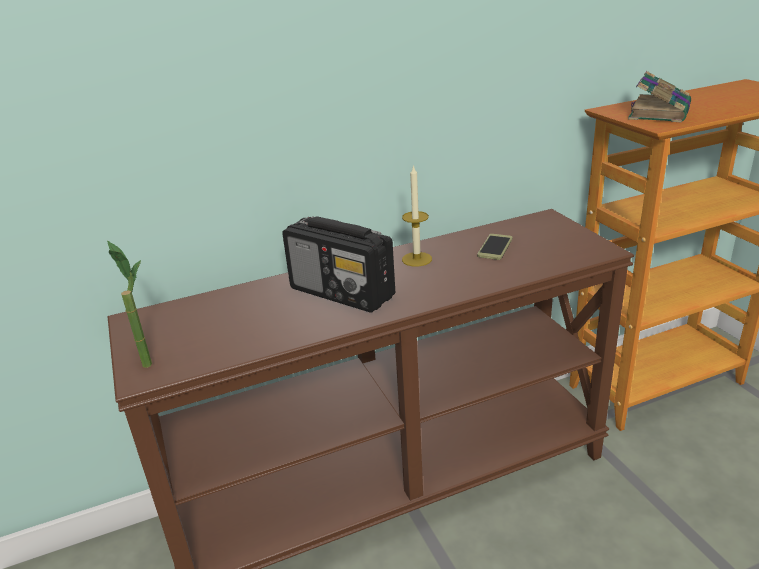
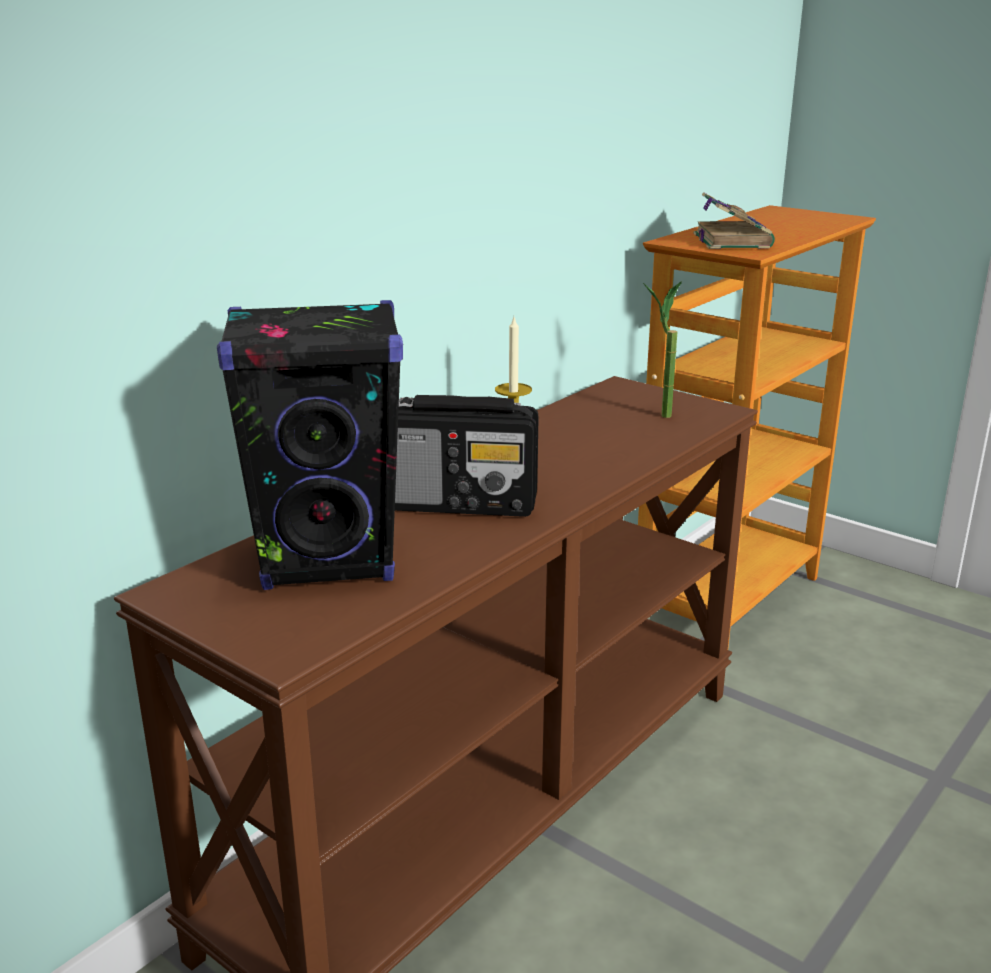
camera: 30 degrees left, 5 degrees down
(147, 359) = (264, 631): potted plant -> potted plant (657, 413)
(228, 318) = (329, 560): none -> black speaker
(495, 247) = (596, 424): phone -> none

